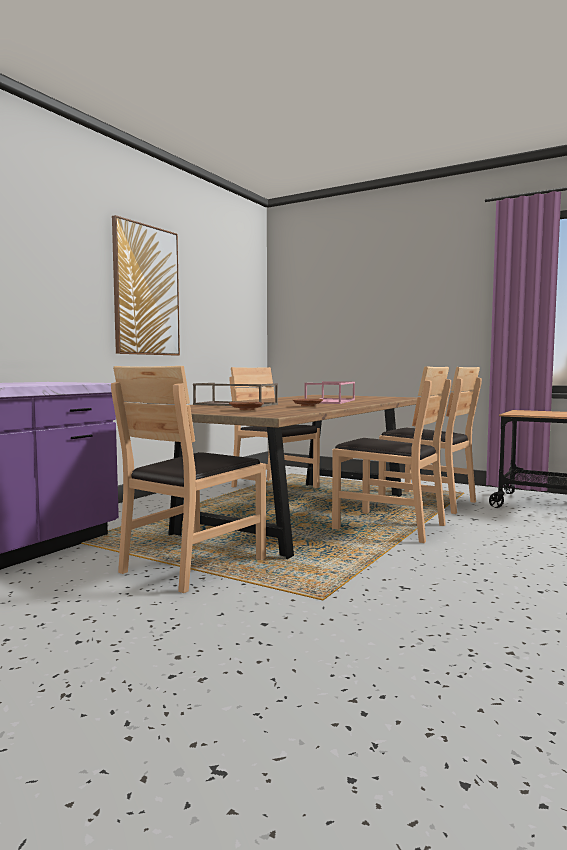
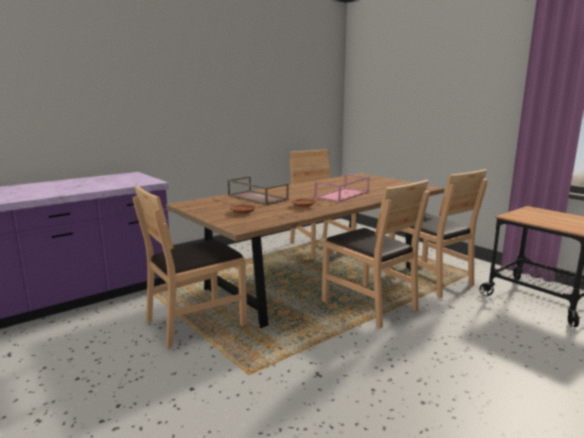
camera: 20 degrees right, 10 degrees up
(146, 290) = (222, 93): picture -> none

